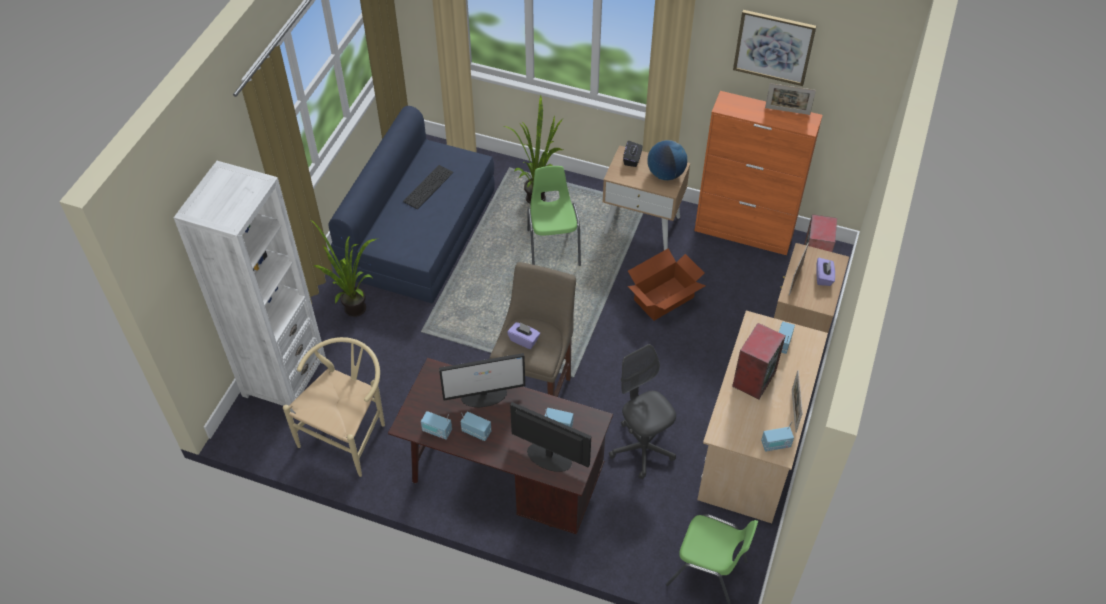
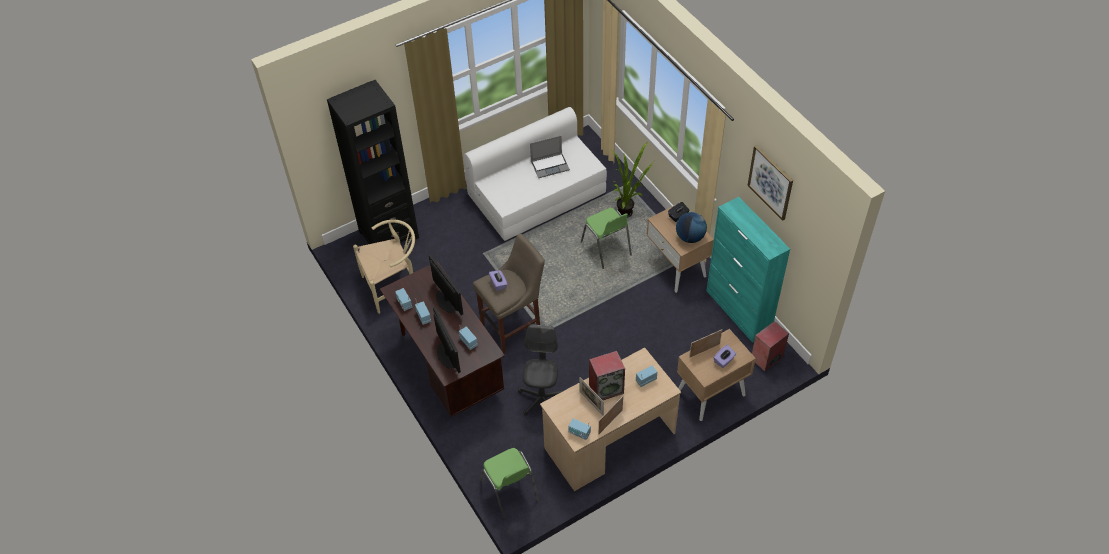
camera: 40 degrees right, 0 degrees up
(284, 377) = (389, 234): white bookcase -> black bookcase
(353, 313) = (456, 220): potted plant -> none
(418, 231) = (536, 193): blue sofa -> white sofa
(427, 186) = (550, 165): keyboard -> laptop
(484, 395) = (446, 300): monitor -> monitor turned 150 degrees counterclockwise
(553, 247) = (606, 249): green chair -> green chair turned 120 degrees clockwise
(664, 299) = (644, 321): cardboard box -> none
(744, 233) = (738, 311): orange cabinet -> turquoise cabinet
(787, 111) = (768, 233): picture frame -> picture frame (591, 403)

